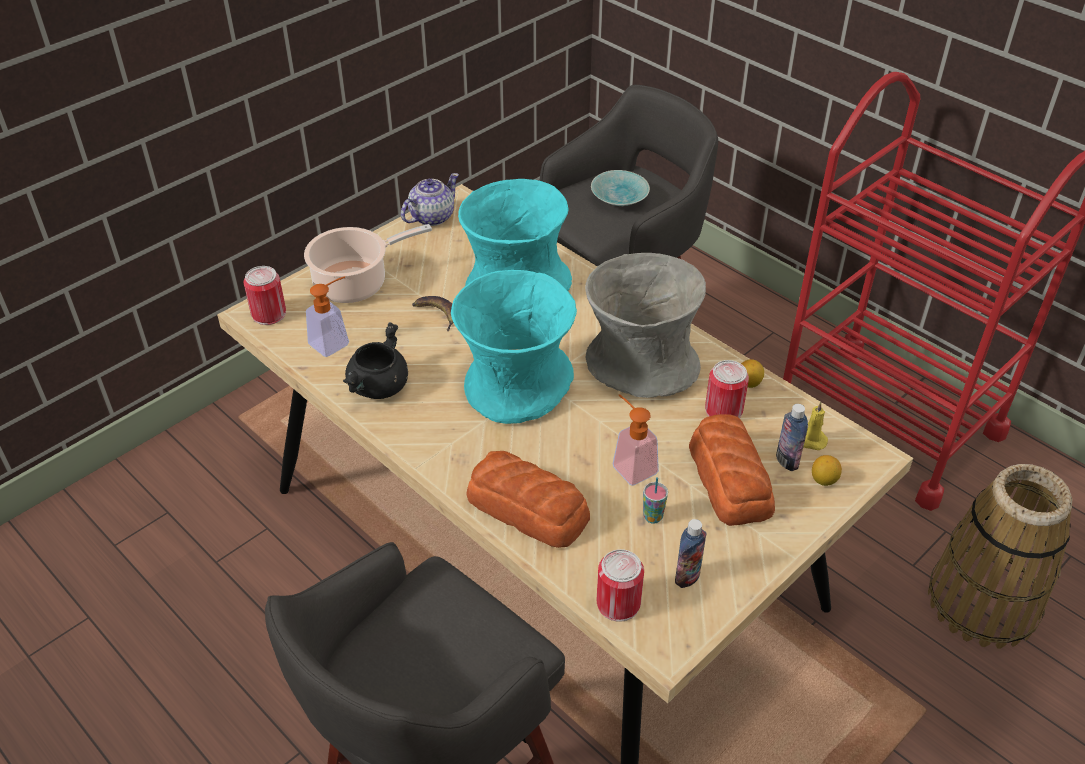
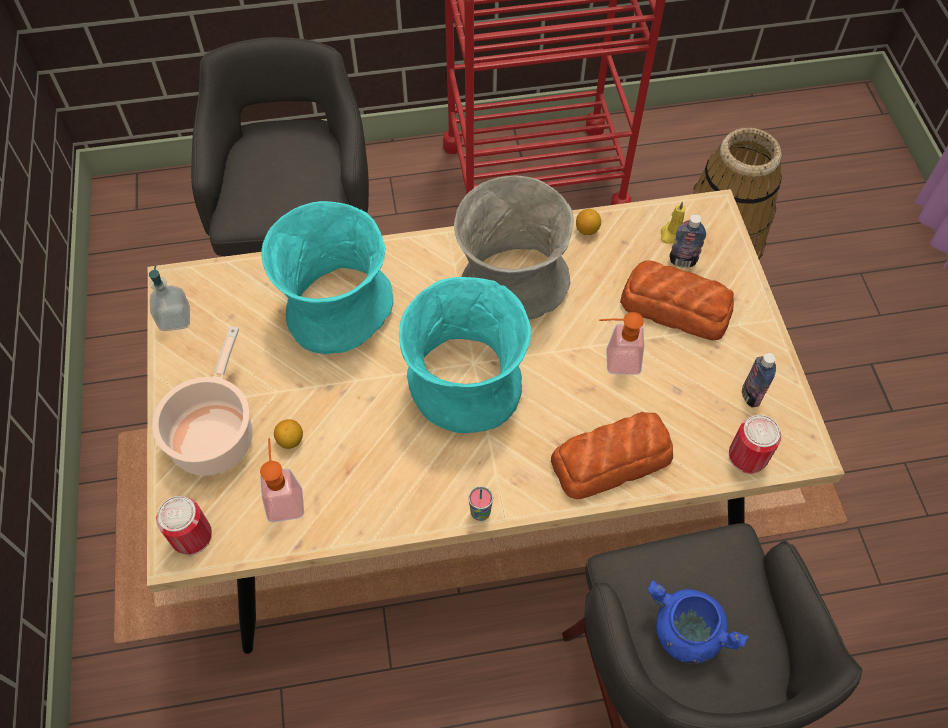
camera: 55 degrees left, 15 degrees up
(378, 388) = (380, 493): black cooking pot -> none
(406, 644) = (685, 632): none -> blue cooking pot
(431, 217) = (175, 319): teapot -> soap dispenser
(437, 313) = (320, 392): banana -> none
(621, 197) = (281, 164): turquoise bowl -> none
(653, 517) = (679, 380): cup -> cup (480, 513)
(723, 410) = (603, 264): can -> none
(823, 480) = (716, 253): lemon -> lemon (291, 440)

